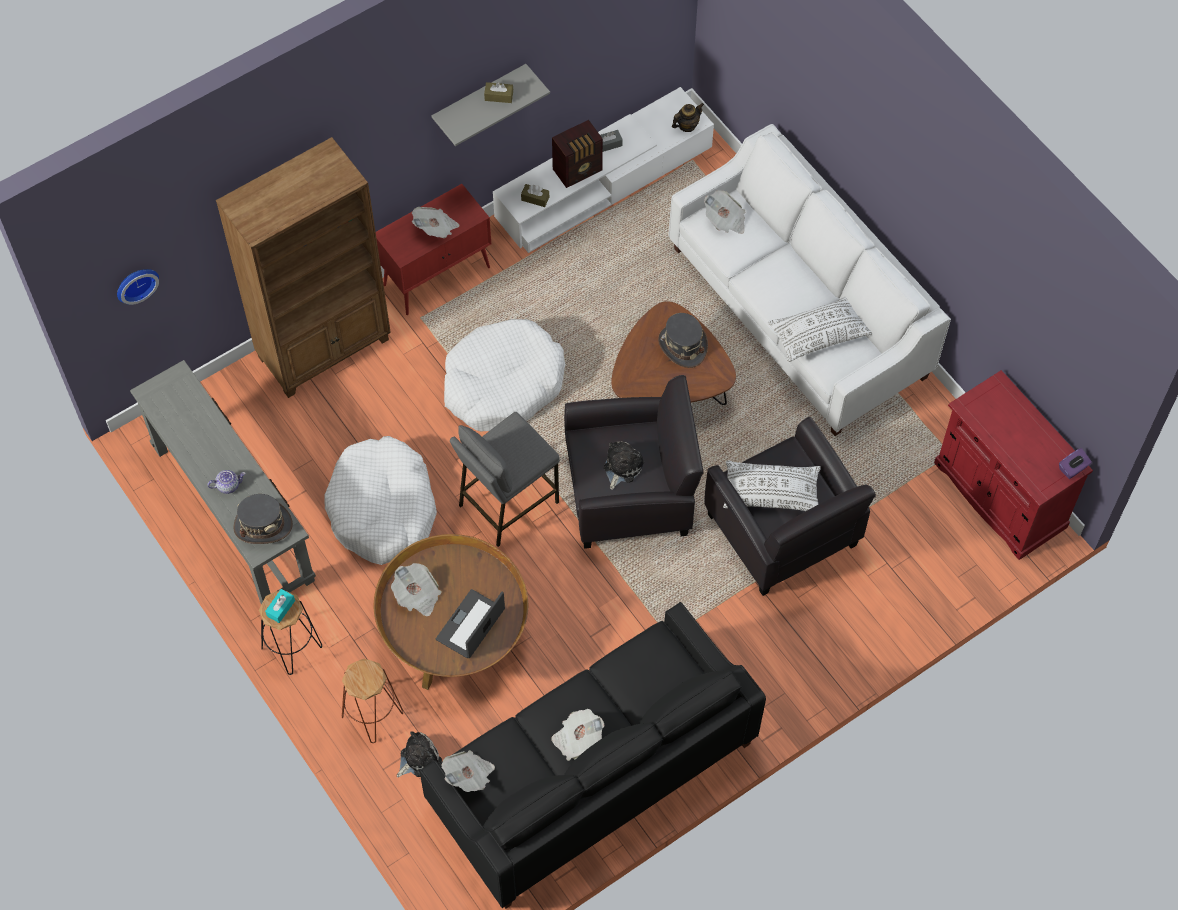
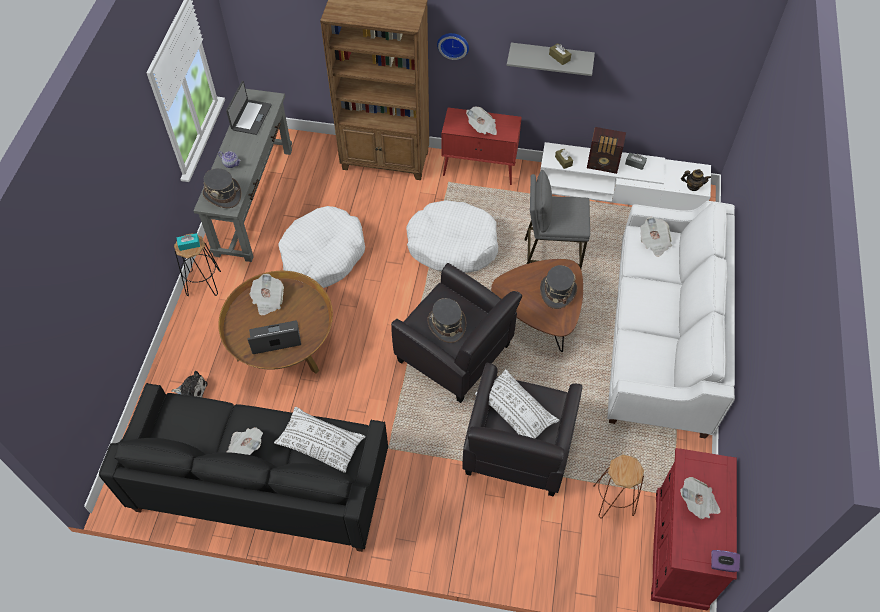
camera: 45 degrees right, 5 degrees down
(135, 283) = (272, 18): wall clock -> wall clock (453, 44)
(181, 417) = (251, 117): none -> laptop
(372, 714) = (198, 348): brown stool -> brown stool (613, 499)
(469, 775) = (171, 412): newspaper -> newspaper (697, 503)
(507, 503) = (386, 304): grey stool -> grey stool (551, 257)
(621, 467) = (446, 325): plush toy -> grey hat
(818, 334) = (644, 346): white pillow -> white pillow (320, 443)

